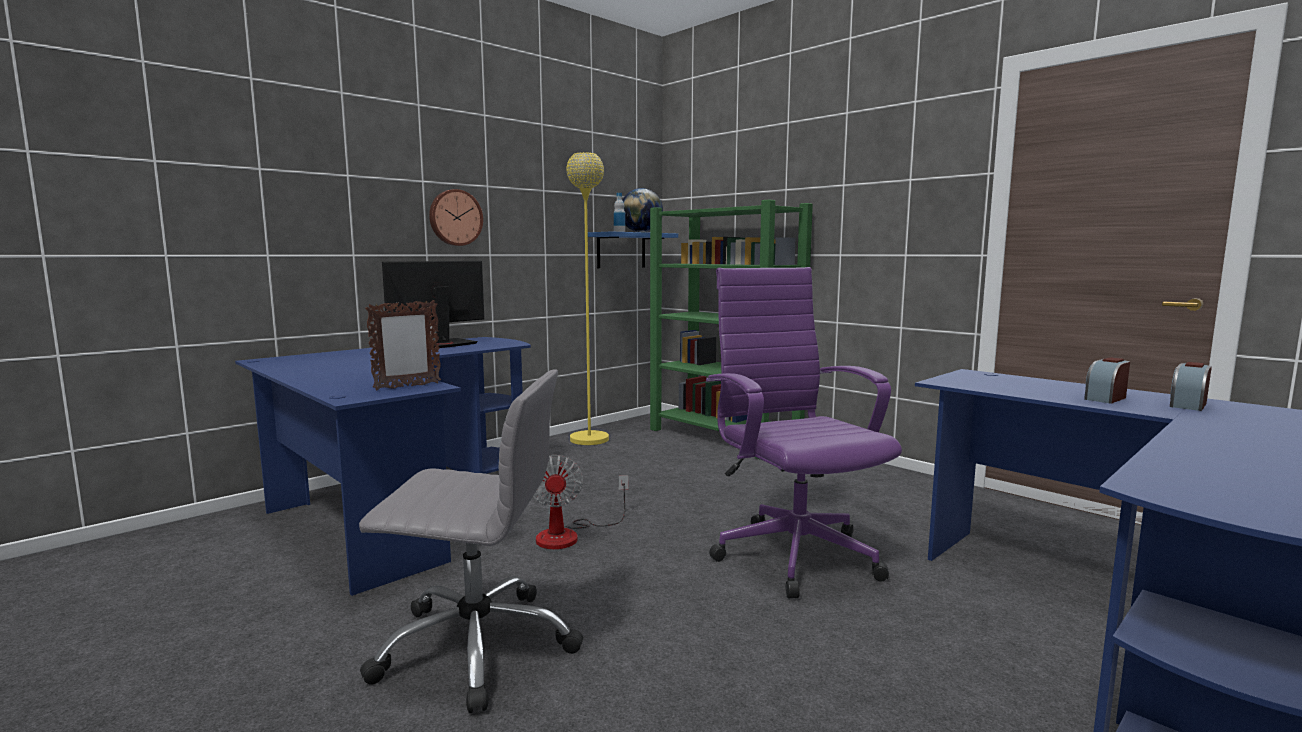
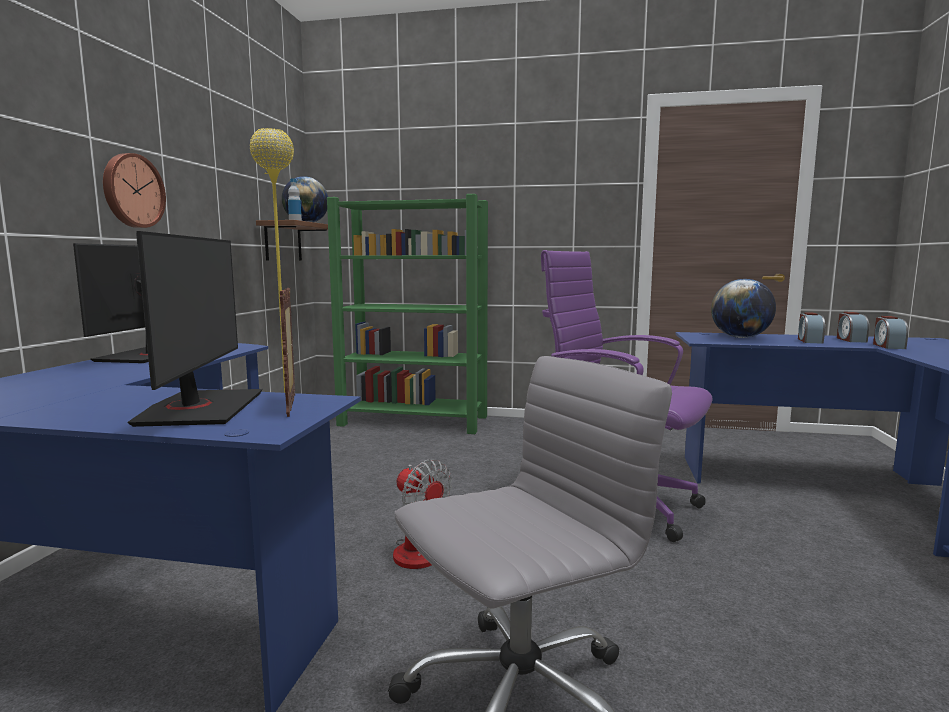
camera: 35 degrees left, 0 degrees up
(363, 381) = (200, 408): none -> monitor
(407, 386) = (292, 405): picture frame -> picture frame turned 150 degrees clockwise
(621, 250) = (283, 242): blue shelf -> brown shelf
(1017, 383) = (740, 337): none -> globe
(1208, 419) = (888, 346): none -> alarm clock

